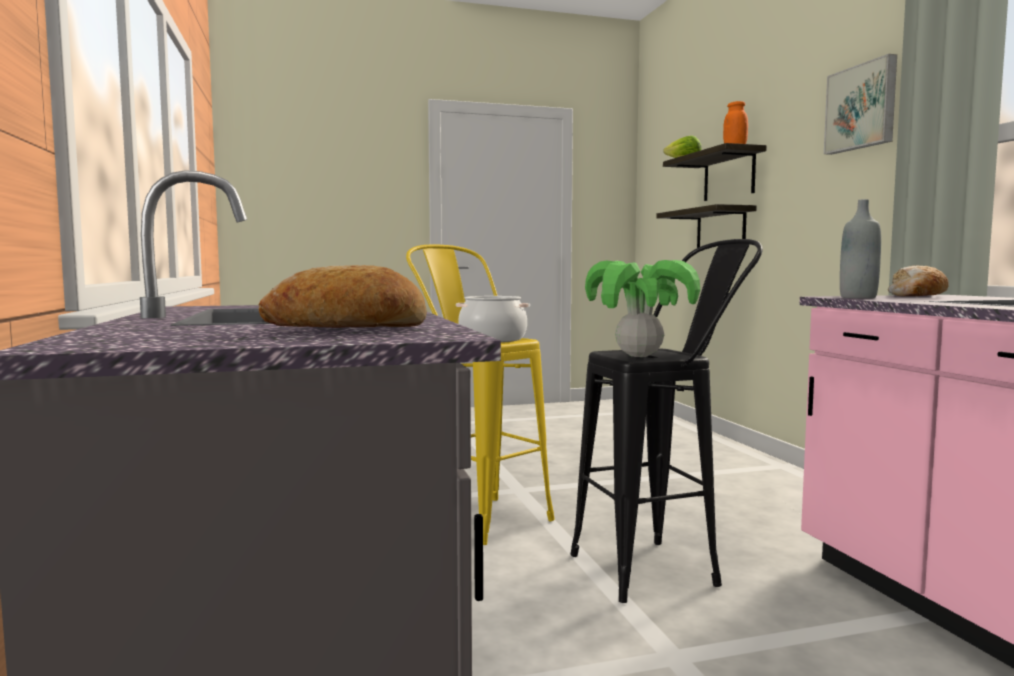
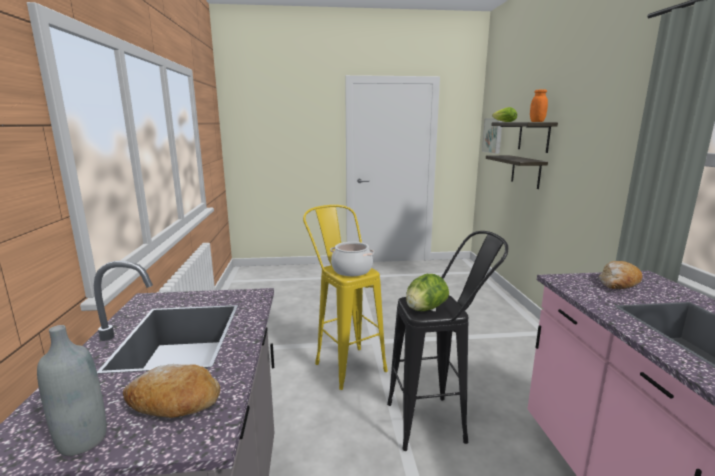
camera: 10 degrees right, 10 degrees up
(639, 356) = (425, 309): potted plant -> lettuce
(858, 297) = (573, 285): grey bottle -> grey bottle (82, 440)
(862, 107) = (620, 113): picture -> picture (493, 135)

